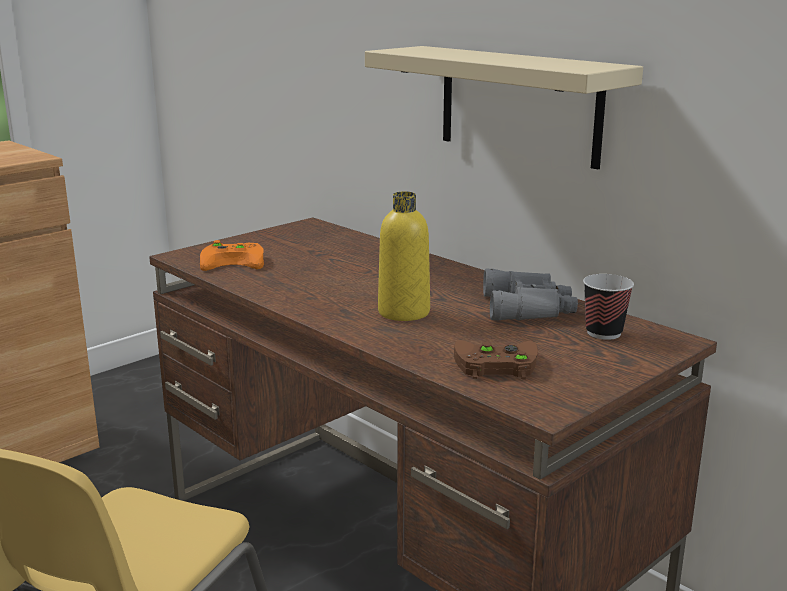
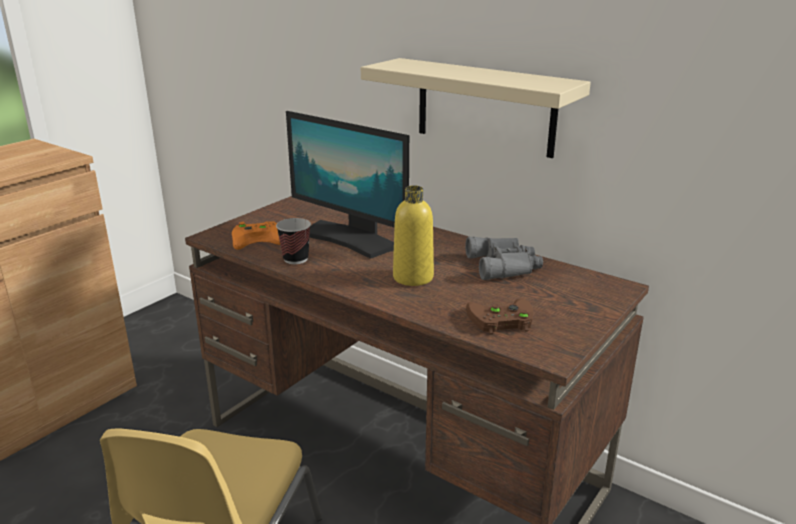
camera: 10 degrees left, 5 degrees up
(345, 268) = (350, 239): none -> monitor
(603, 333) = (567, 284): cup -> cup (295, 259)

